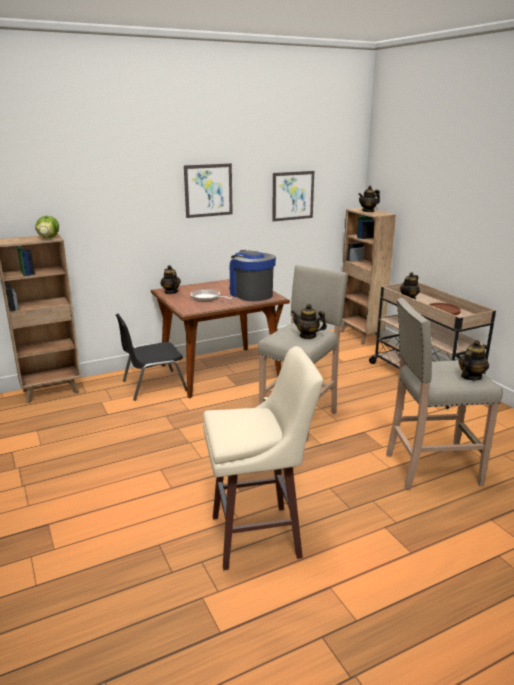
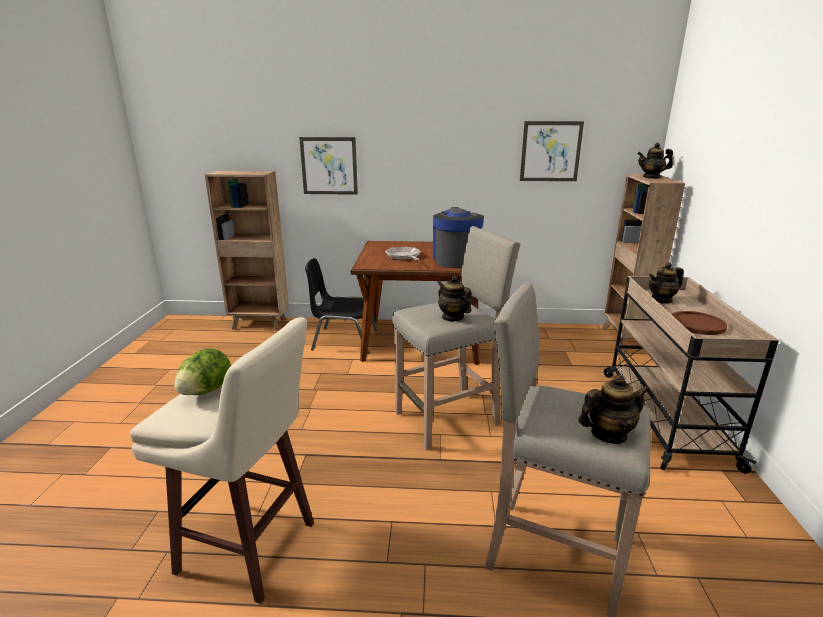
camera: 30 degrees right, 0 degrees up
(48, 238) = (257, 173): lettuce -> lettuce (206, 391)
(171, 292) = (379, 245): teapot -> none
(208, 190) = (439, 137): picture -> picture (329, 166)

